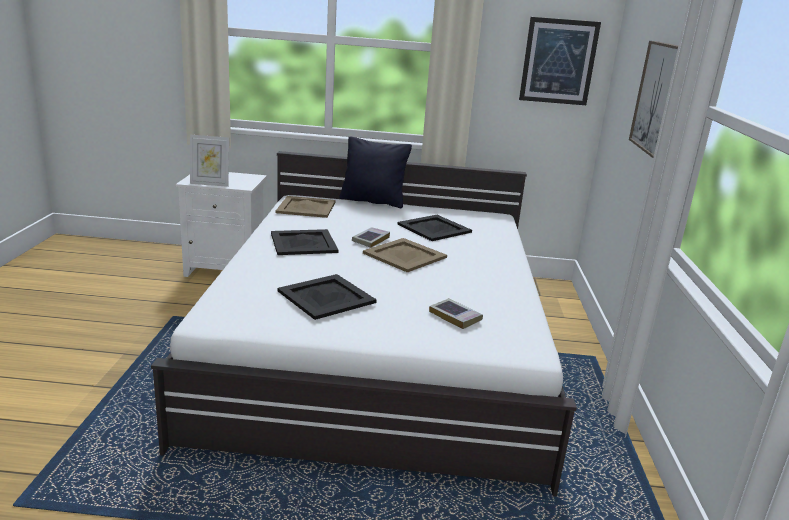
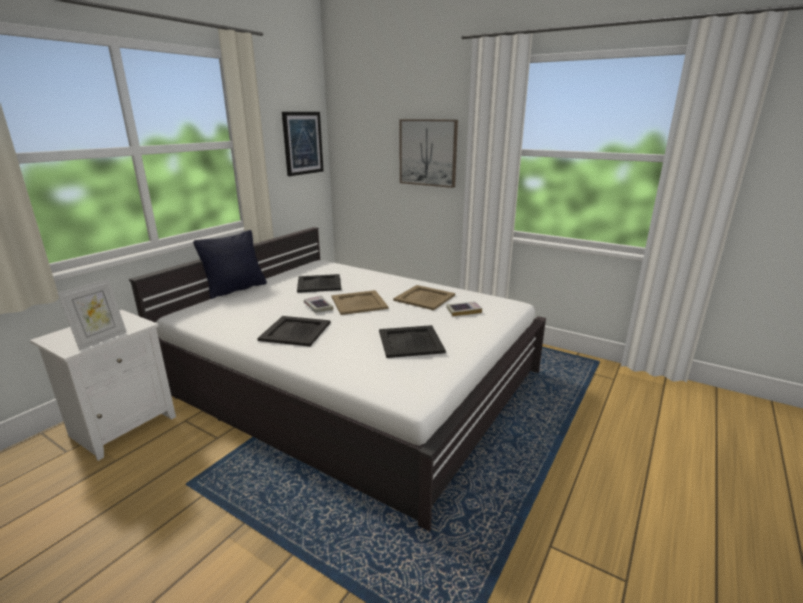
camera: 60 degrees left, 0 degrees up
(306, 207) = (213, 315): beige tray -> beige tray (425, 297)

